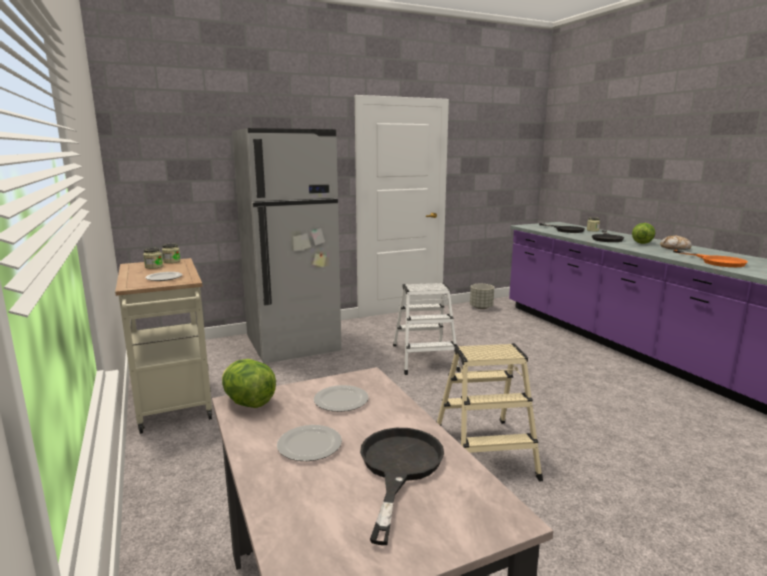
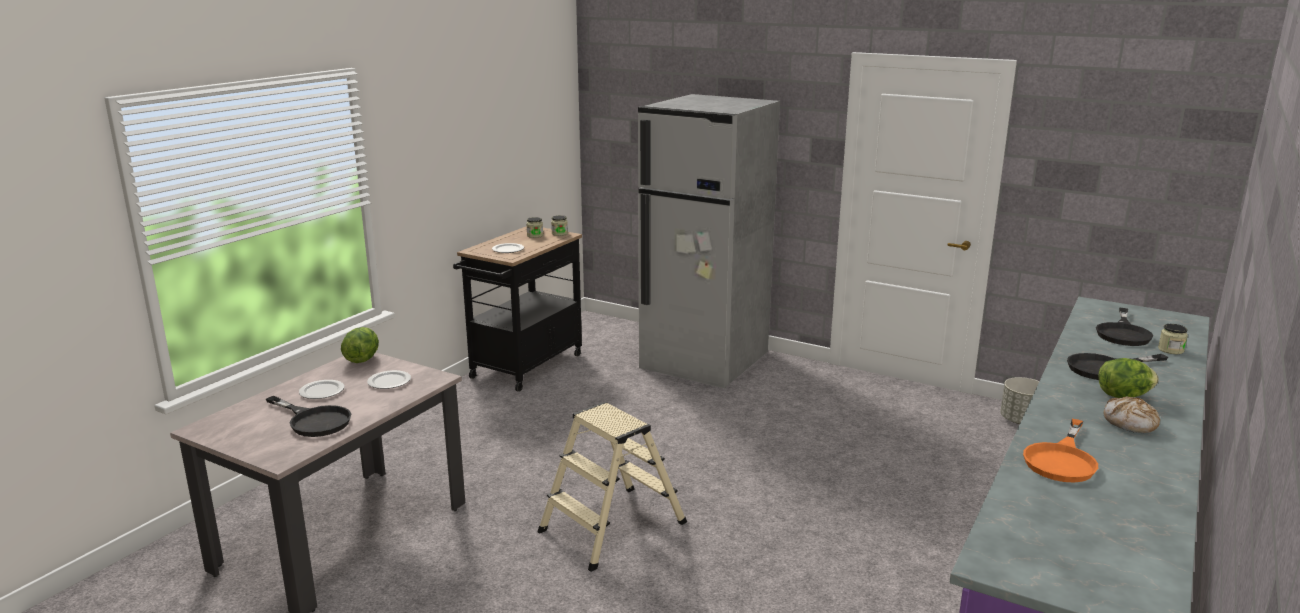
camera: 55 degrees right, 5 degrees up
(173, 403) = (524, 368): beige cart -> black cart
(398, 468) = (314, 420): black frying pan -> black frying pan turned 60 degrees clockwise
(424, 357) = (779, 435): white step ladder -> none

